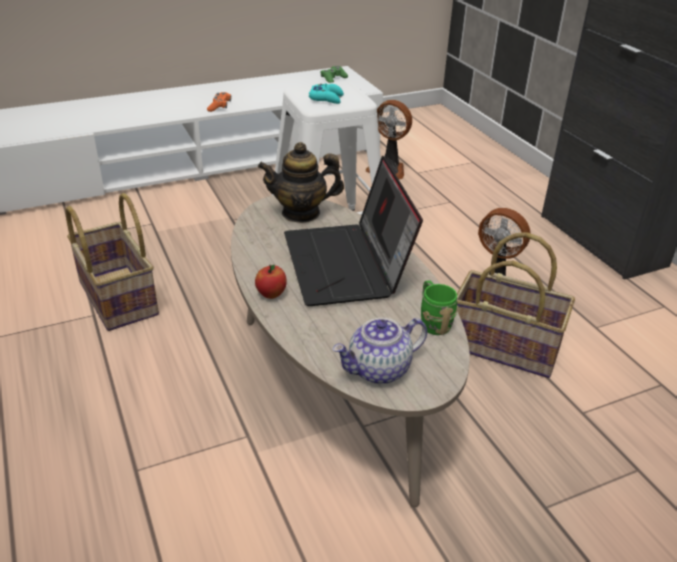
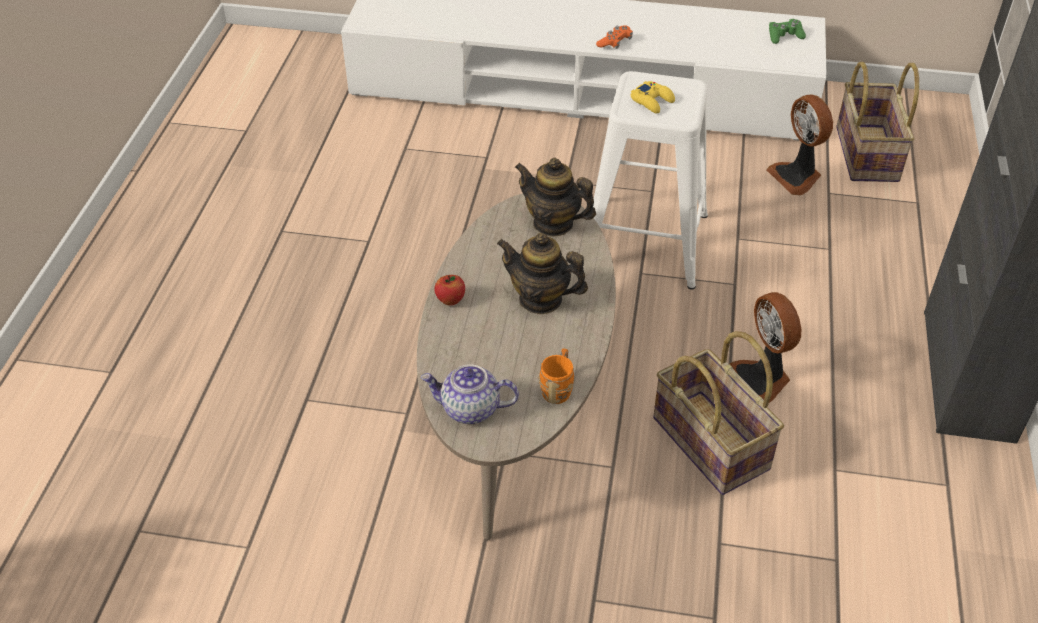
camera: 35 degrees right, 10 degrees up
(116, 298) = (398, 231): basket -> basket (865, 153)
(326, 98) = (652, 101): turquoise game controller -> yellow game controller
(347, 265) = (541, 299): laptop -> teapot
(433, 321) = (558, 388): green mug -> orange mug

